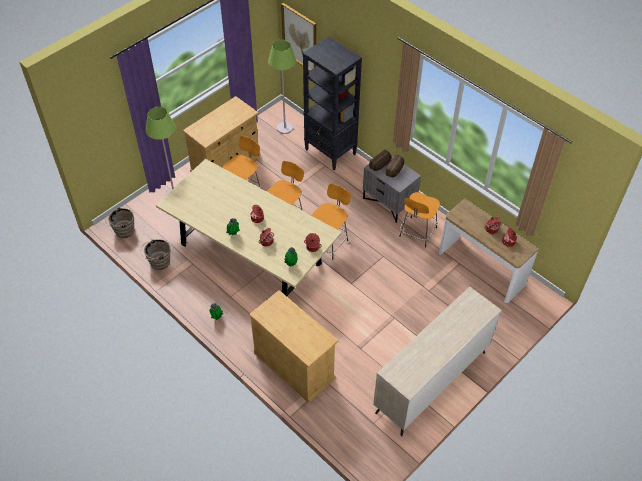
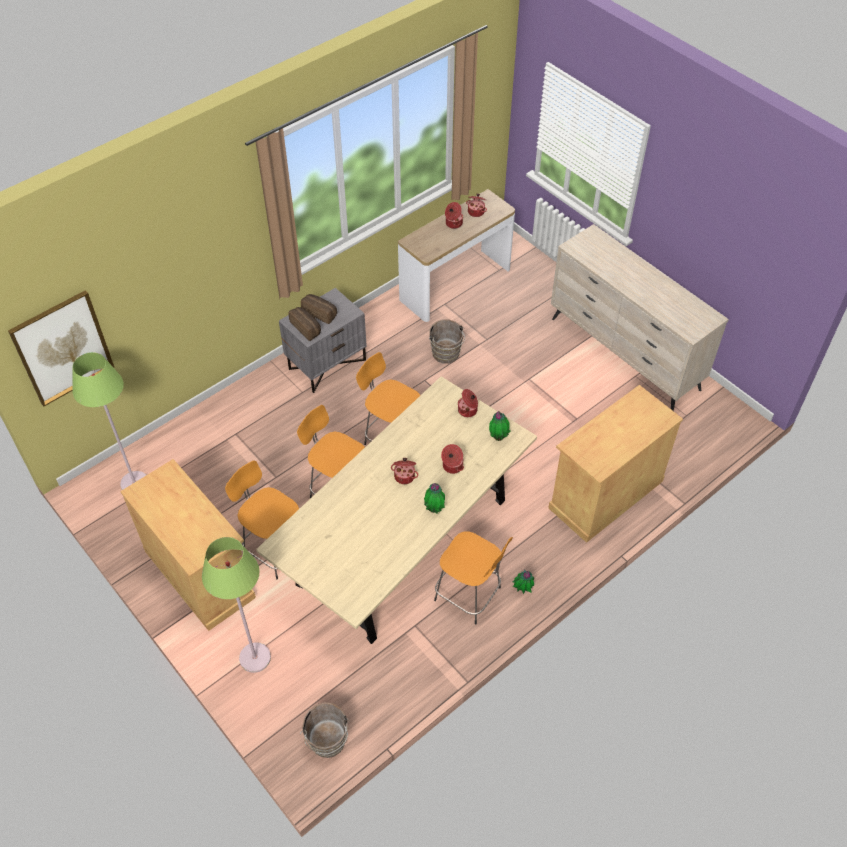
camera: 85 degrees left, 0 degrees up
(158, 262) = (407, 679): brown bucket -> brown bucket (446, 355)
(330, 152) = (208, 424): black bookcase -> none
(417, 233) = (388, 339): orange stool -> orange stool (469, 595)

